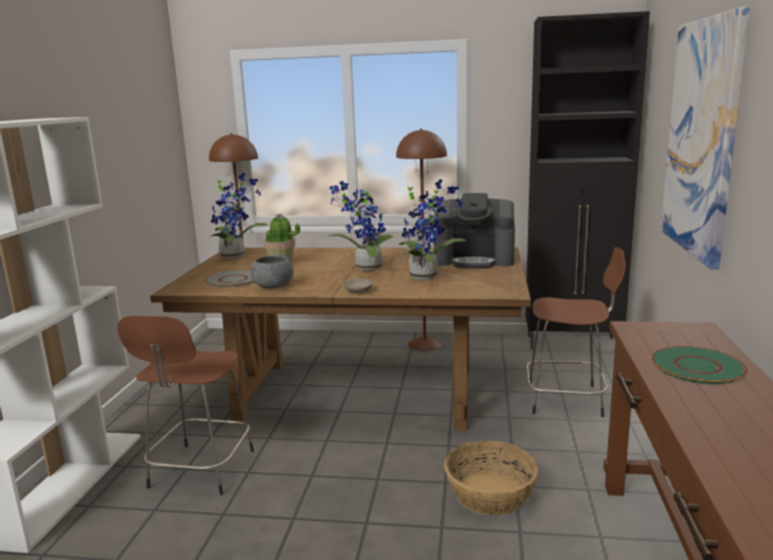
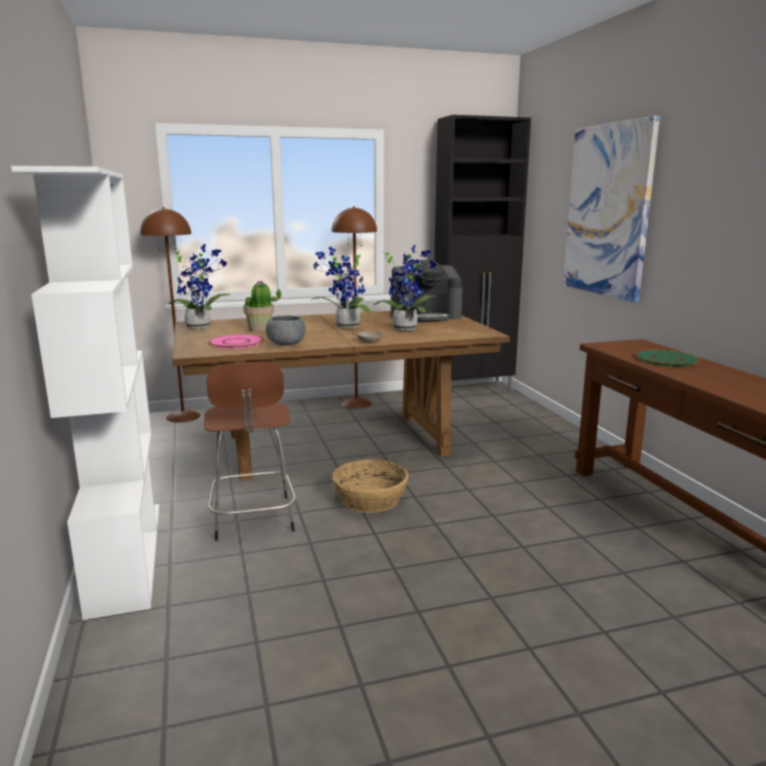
camera: 25 degrees left, 0 degrees up
(233, 280) = (236, 342): grey plate -> pink plate
(489, 494) = (506, 490): basket -> basket (369, 499)
(567, 399) = (504, 425): brown stool -> none

